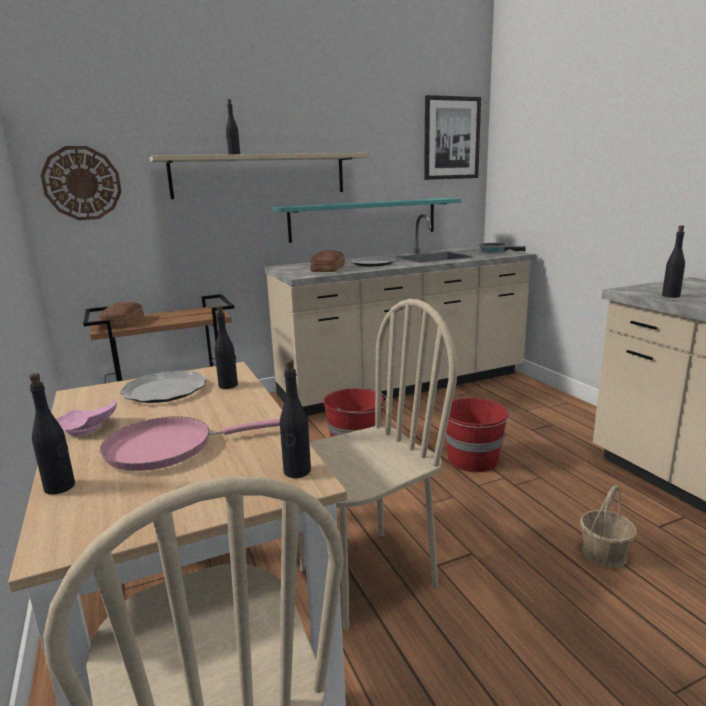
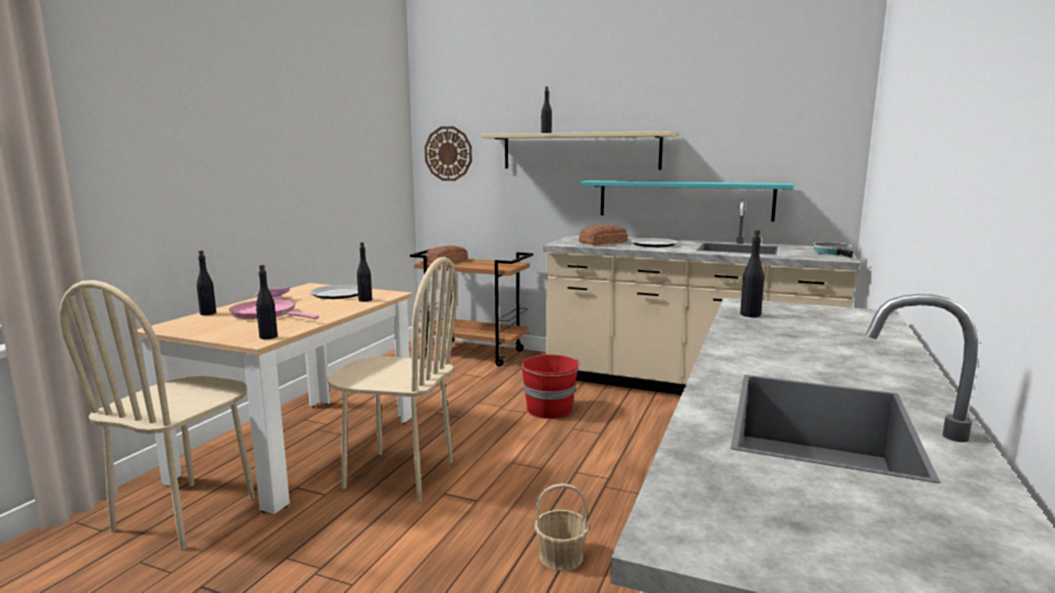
camera: 45 degrees right, 5 degrees down
(451, 138) = (810, 113): picture -> none
(473, 460) = (612, 457): red bucket -> none

